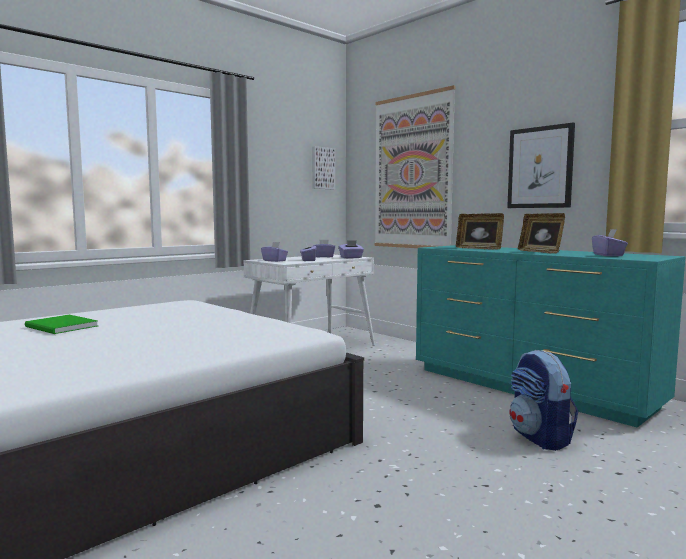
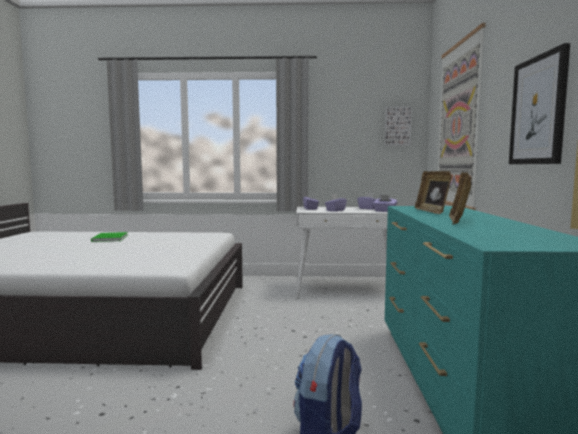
camera: 45 degrees right, 0 degrees up
(608, 255) = (502, 234): purple tissue box -> none

